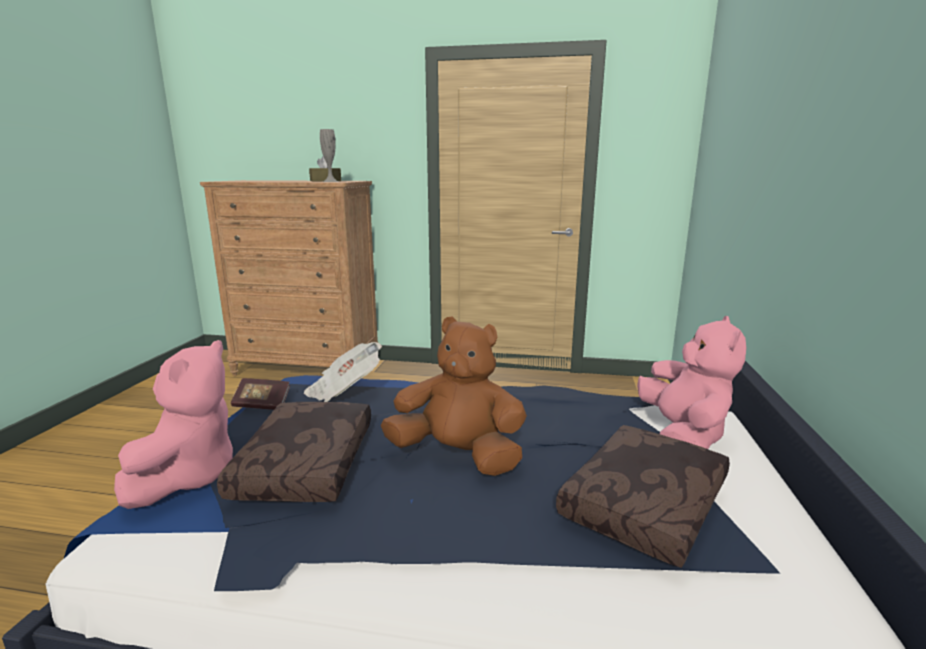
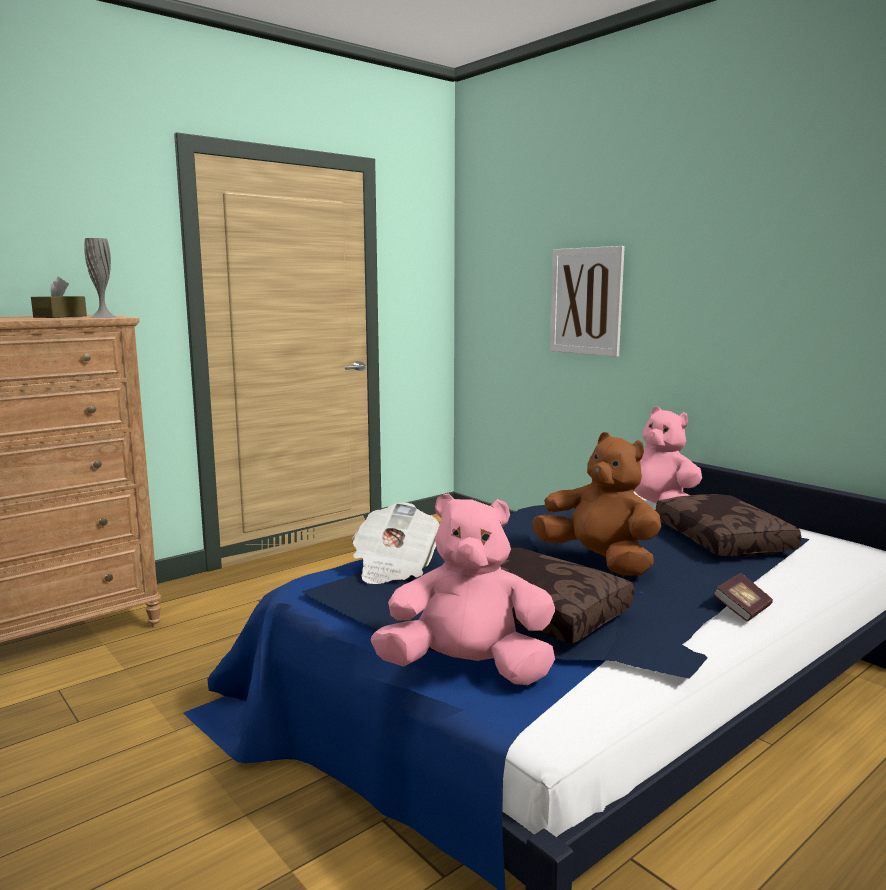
camera: 50 degrees left, 5 degrees down
(189, 477) = (468, 670): pink plush toy -> pink plush toy turned 45 degrees counterclockwise
(262, 404) = (356, 606): book -> book (742, 610)
(458, 456) = (599, 562): brown plush toy -> brown plush toy turned 75 degrees clockwise
(756, 176) = (586, 301): none -> picture

